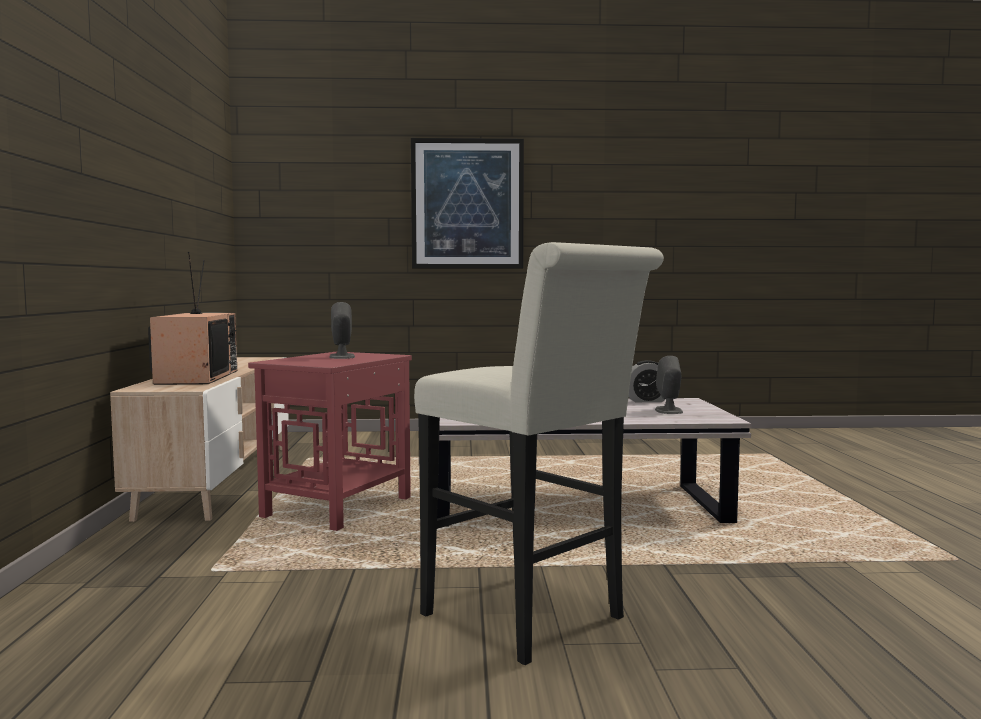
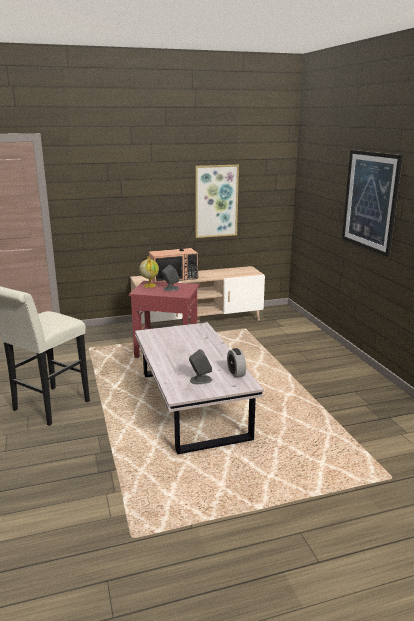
camera: 75 degrees right, 15 degrees up
(183, 218) = (216, 201): none -> picture
(295, 361) = (149, 285): none -> globe

